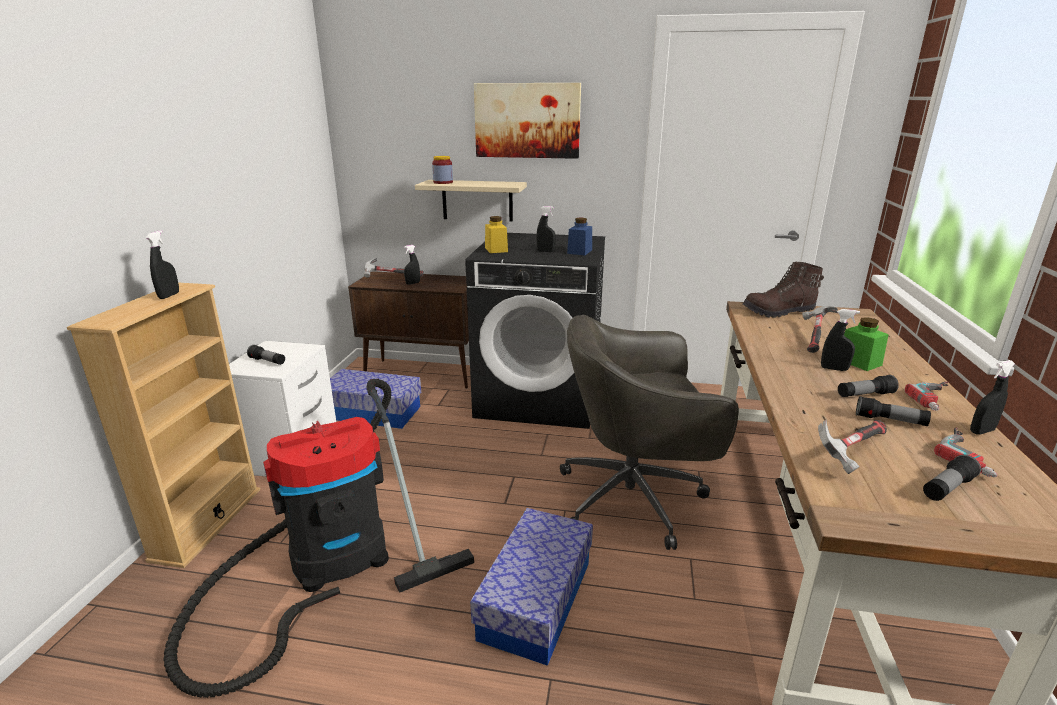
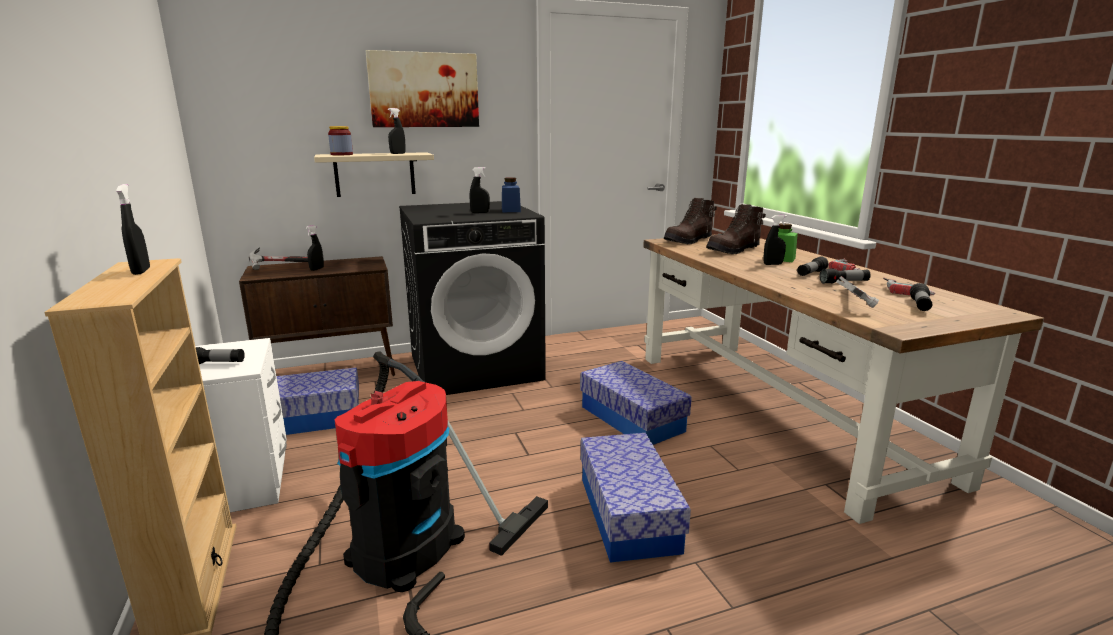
camera: 30 degrees left, 5 degrees down
(496, 250) = (430, 215): yellow jar -> none
(635, 498) = (631, 419): grey office chair -> storage box
(815, 337) = (734, 250): hammer -> brown boot
(981, 431) = (893, 278): black spray bottle -> black spray bottle (397, 153)

